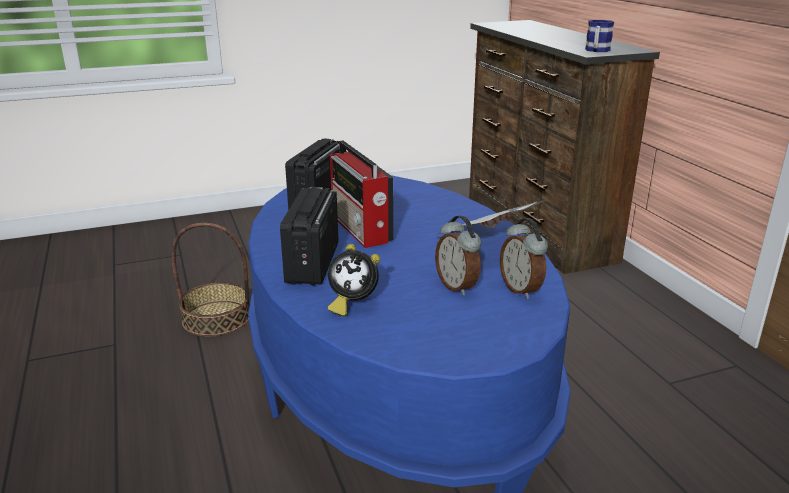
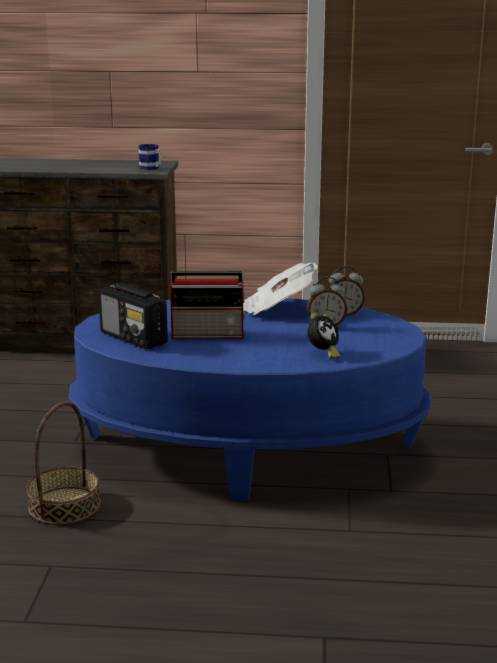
camera: 65 degrees left, 5 degrees down
(312, 263) = (251, 355): radio -> none

